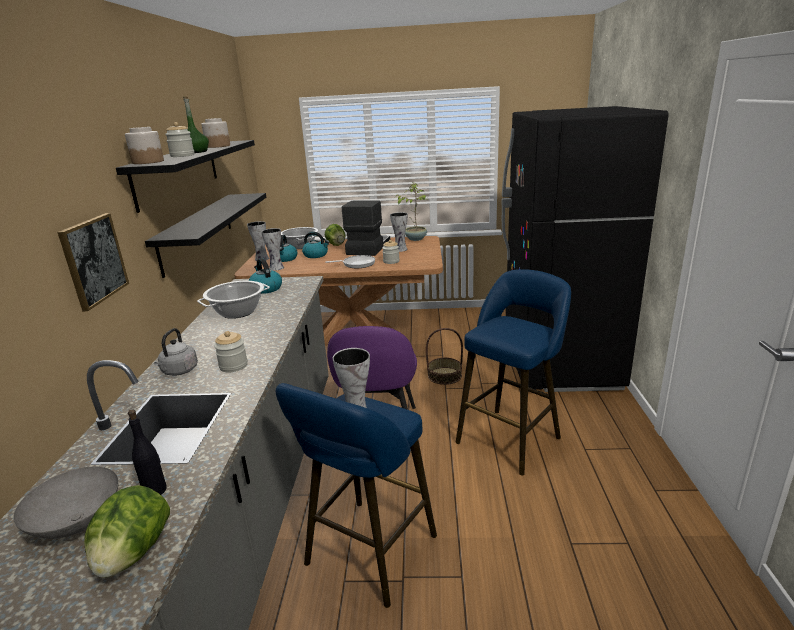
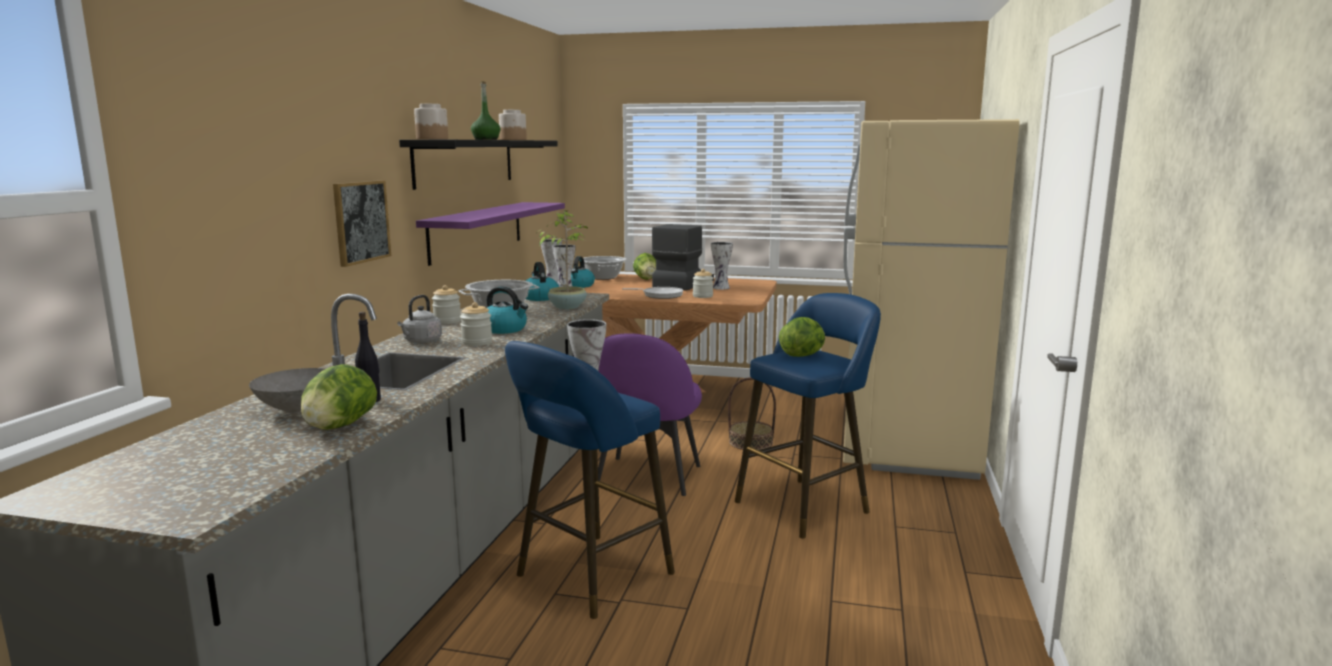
camera: 10 degrees right, 10 degrees down
(182, 155) = (469, 139): jar -> jar (447, 321)
(197, 231) = (477, 230): black shelf -> purple shelf
(316, 255) = (617, 285): kettle -> kettle (505, 329)
(415, 239) = (746, 281): potted plant -> potted plant (567, 307)
(508, 328) = (803, 355): none -> lettuce
(560, 364) = (907, 448): black fridge -> beige fridge

